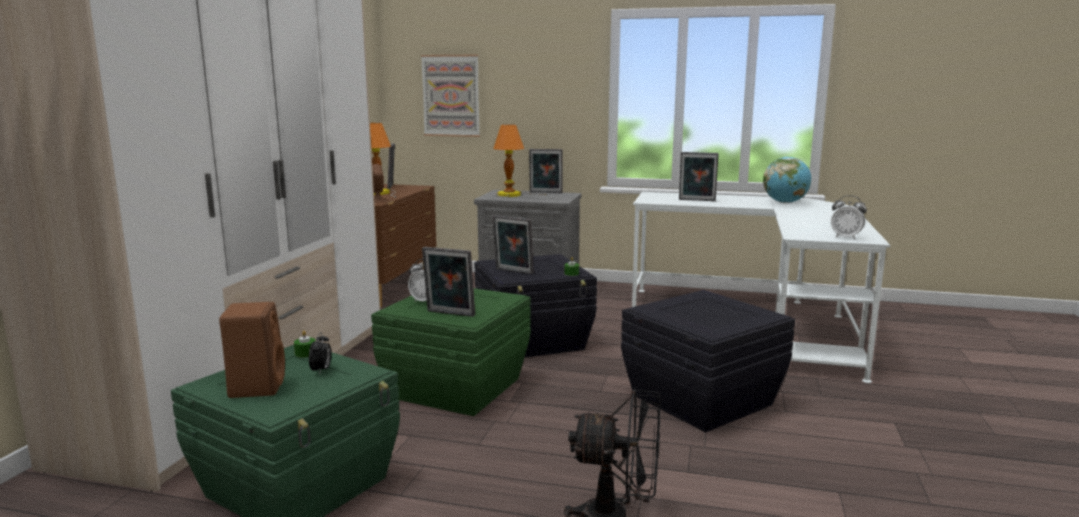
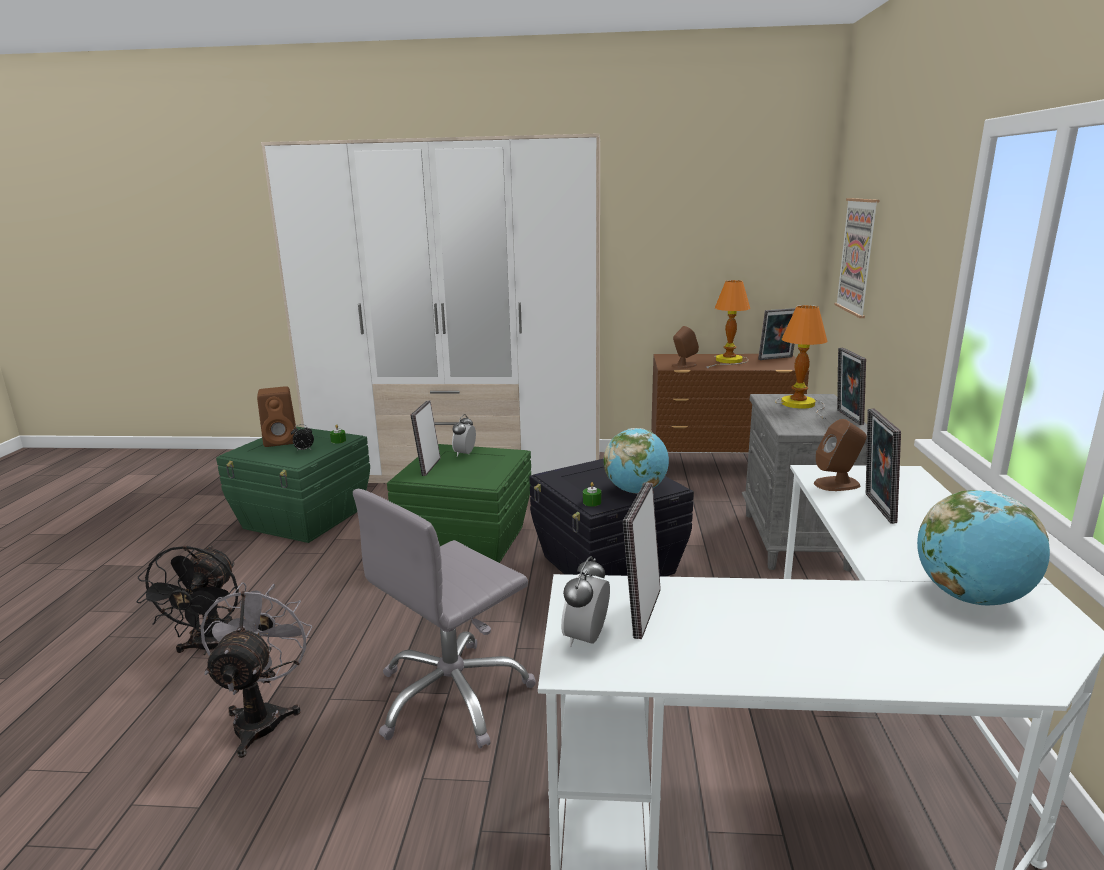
camera: 80 degrees right, 5 degrees up
(513, 272) = (584, 474): picture frame -> picture frame (641, 612)
(556, 263) = (635, 490): none -> globe
(665, 201) = (837, 484): none -> brown speaker
(700, 400) = (453, 696): black storage box -> grey office chair
(730, 475) = (263, 717): none -> grey fan

